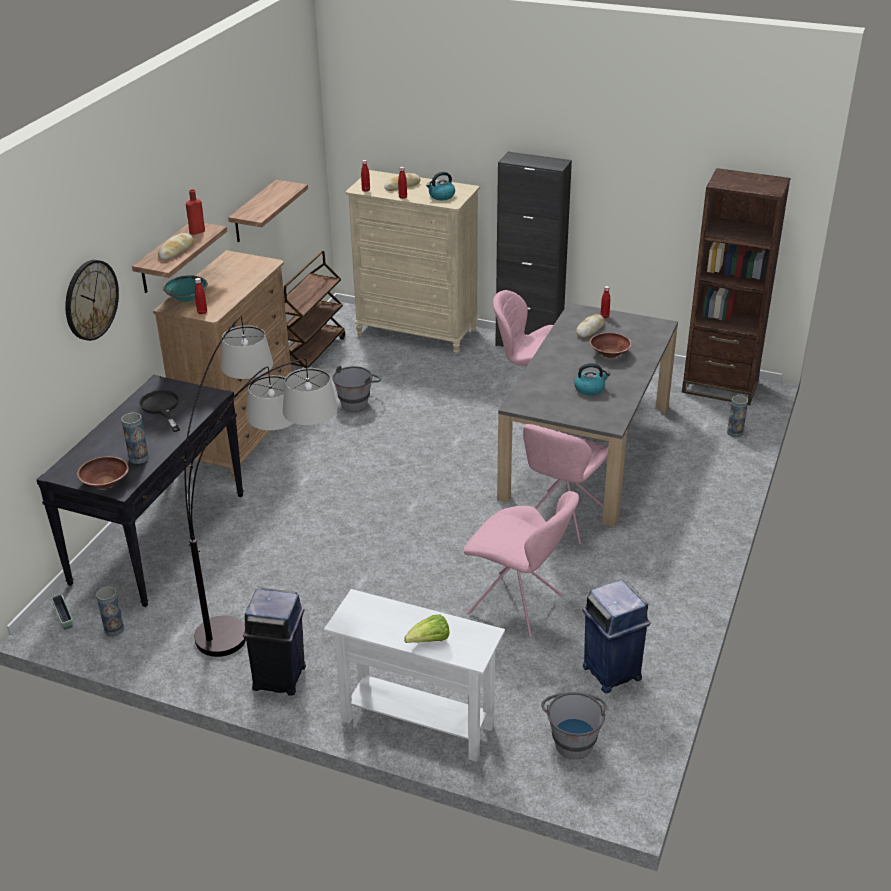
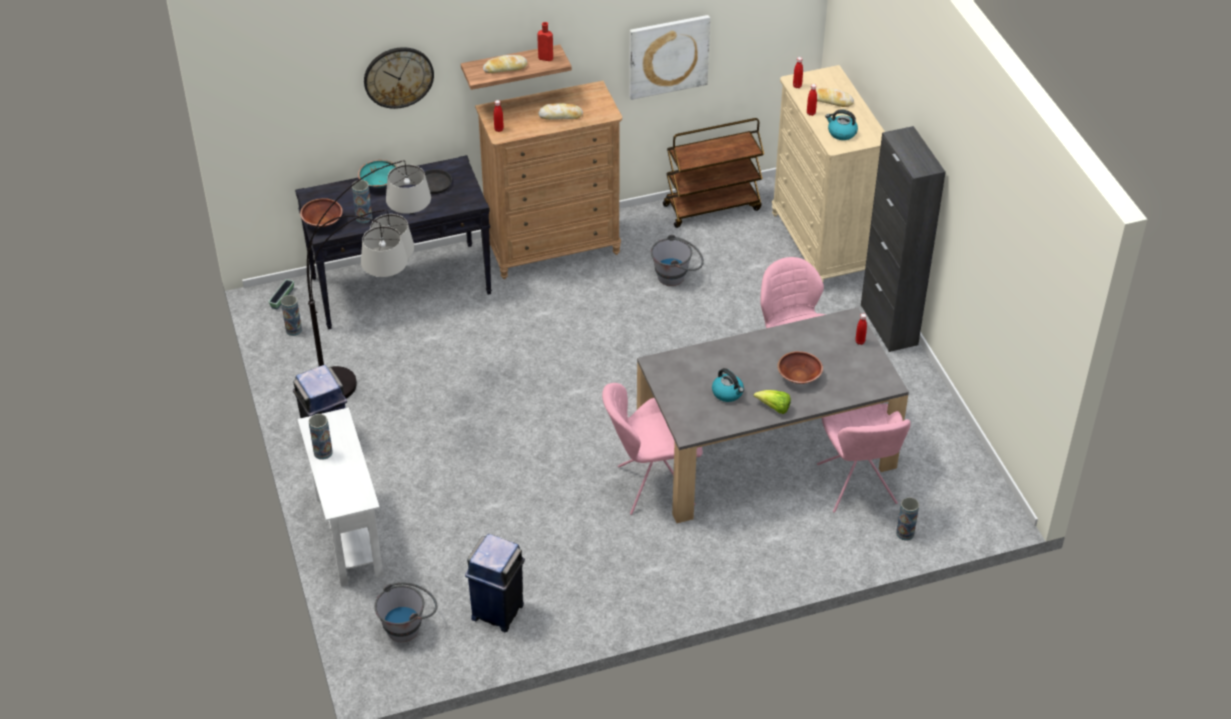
camera: 50 degrees right, 10 degrees up
(186, 297) = (510, 108): turquoise bowl -> turquoise bowl (379, 182)
(254, 212) = (668, 56): shelf -> picture
(391, 632) = (323, 452): none -> vase
(429, 641) = (331, 476): lettuce -> lettuce (774, 408)
(518, 606) = (520, 519): pink chair -> pink chair (857, 486)
(590, 329) = (826, 344): bread -> bread (560, 115)
(720, 387) = (972, 487): brown bookcase -> none

